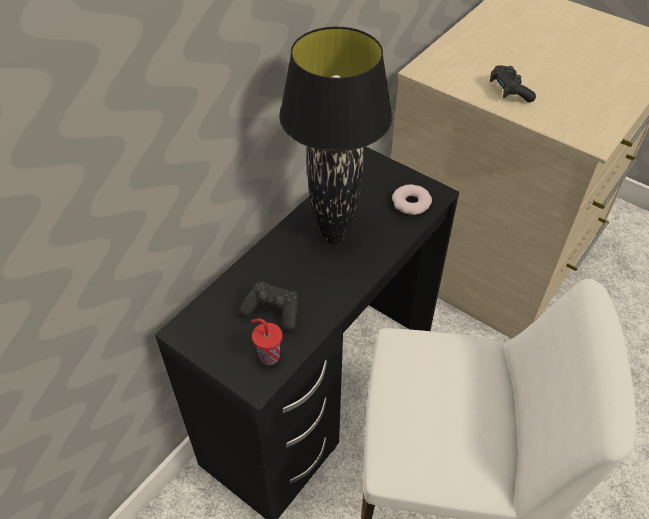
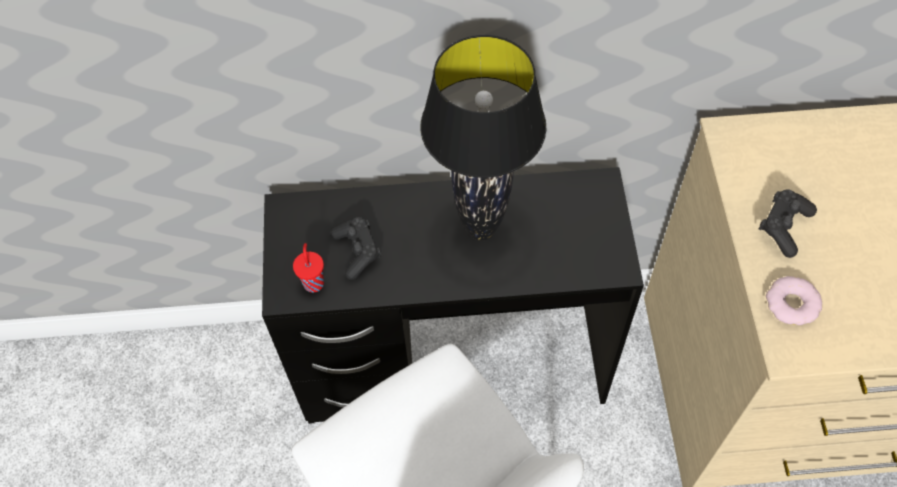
camera: 50 degrees right, 10 degrees up
(411, 203) = (584, 258): donut -> donut (792, 304)

